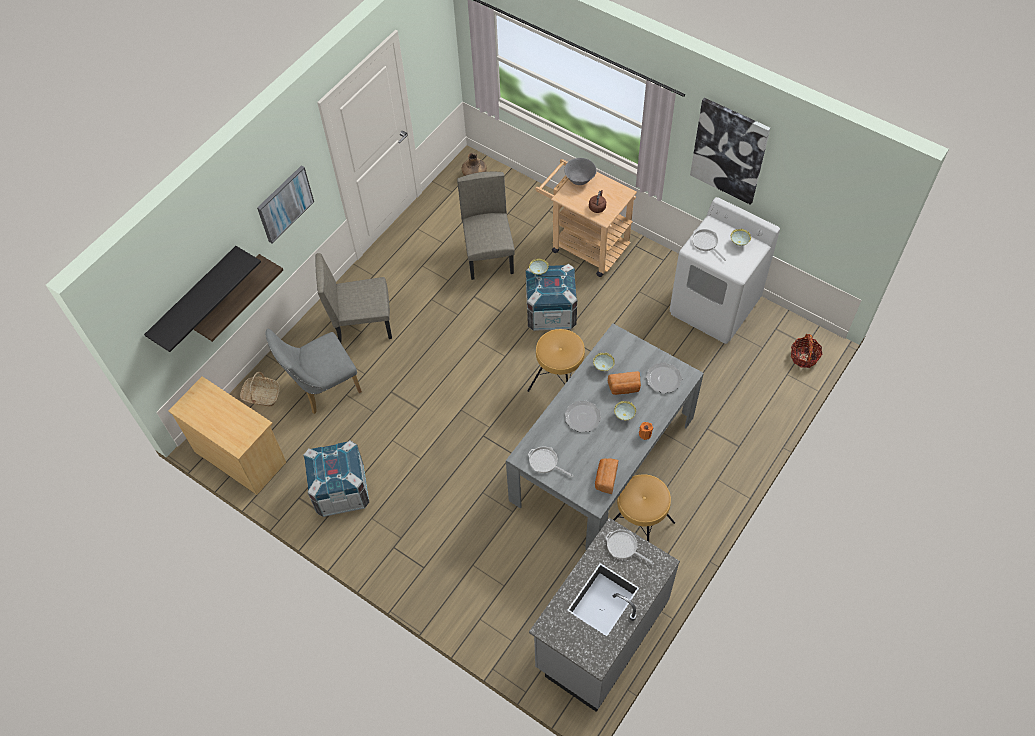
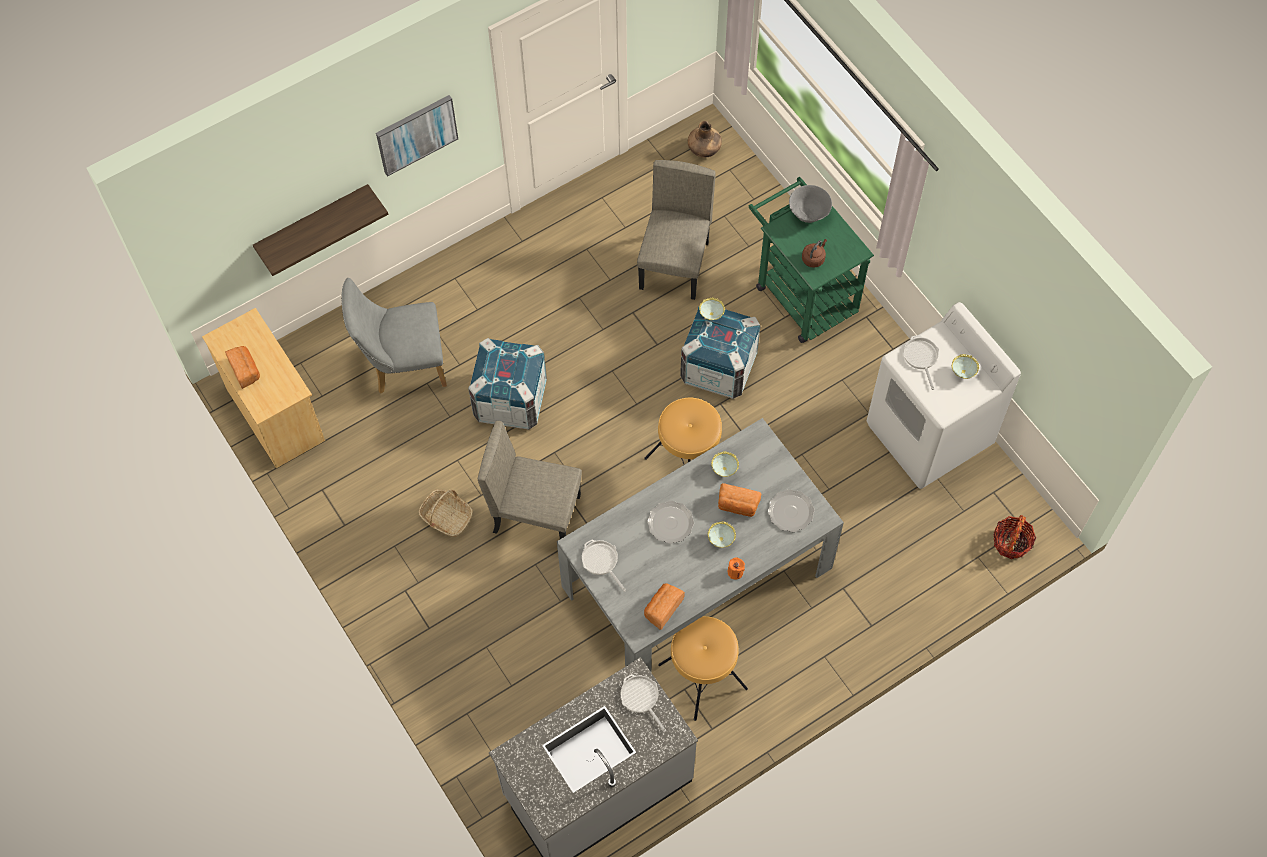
camera: 20 degrees right, 5 degrees up
(195, 297) = (269, 217): black shelf -> none
(213, 423) = (245, 370): none -> bread
(262, 395) = (329, 348): basket -> basket (446, 517)
(341, 491) = (373, 500): crate -> crate (510, 400)
(363, 323) = (484, 299): beige chair -> beige chair (537, 513)
(584, 245) = (801, 292): beige cart -> green cart
(729, 151) = (981, 255): picture -> none

